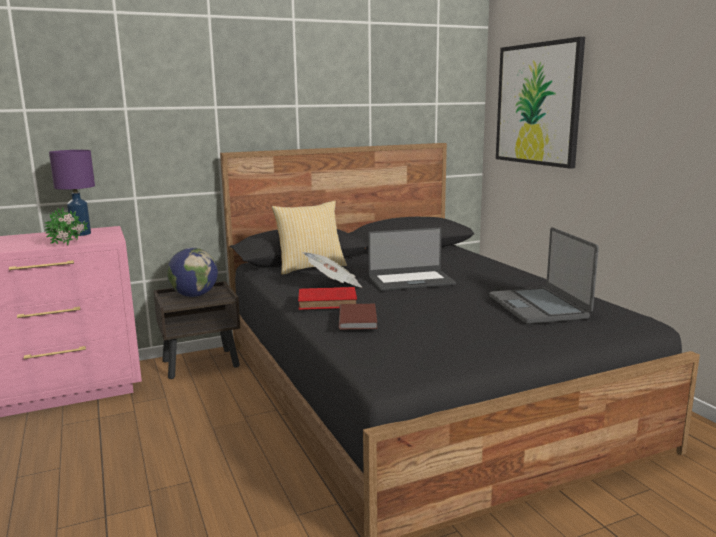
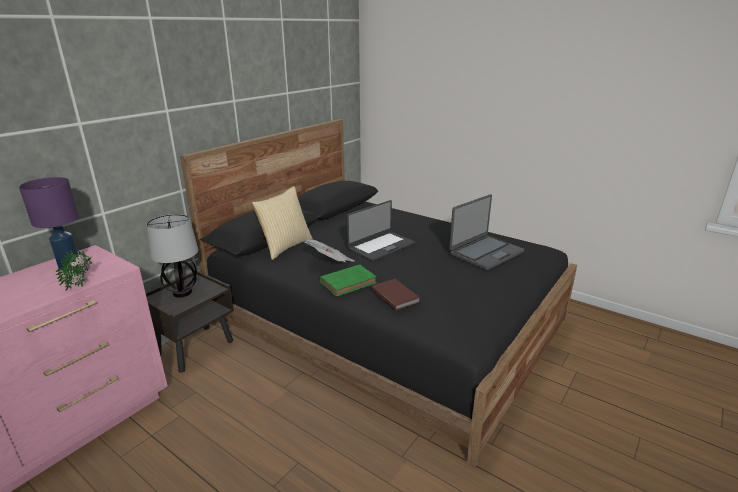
camera: 30 degrees left, 10 degrees up
(194, 295) = (183, 292): globe -> table lamp
(329, 302) = (349, 282): red book -> green book
(537, 104) = (414, 88): picture -> none
(539, 307) = (485, 253): laptop -> laptop turned 90 degrees counterclockwise

